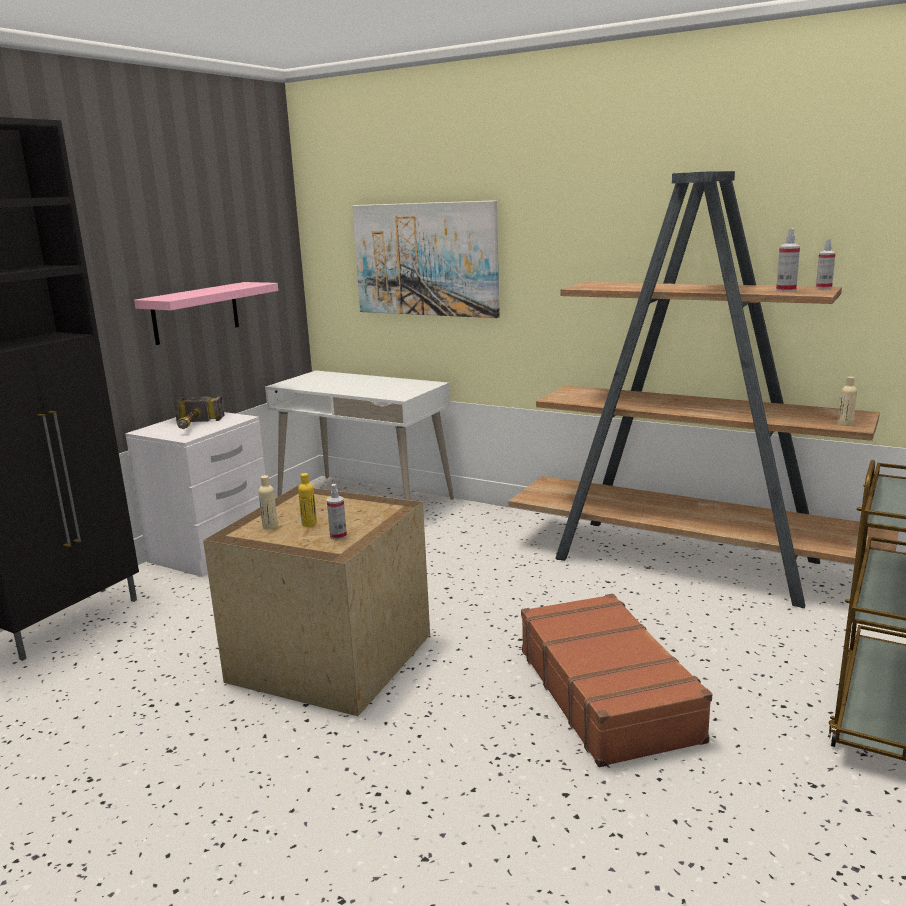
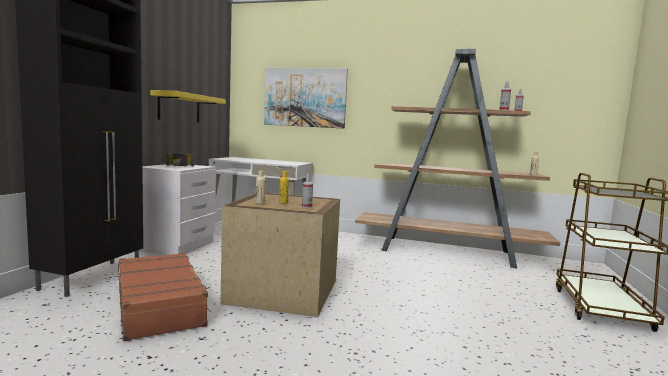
camera: 15 degrees left, 10 degrees down
(196, 312) = (179, 107): pink shelf -> yellow shelf
(607, 693) = (451, 302): brown suitcase -> brown suitcase (160, 305)

